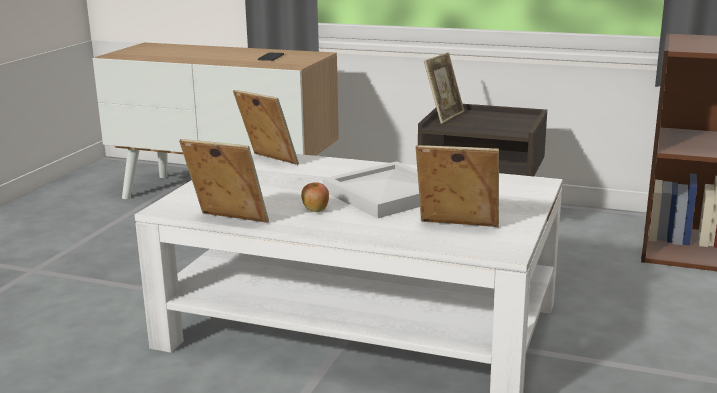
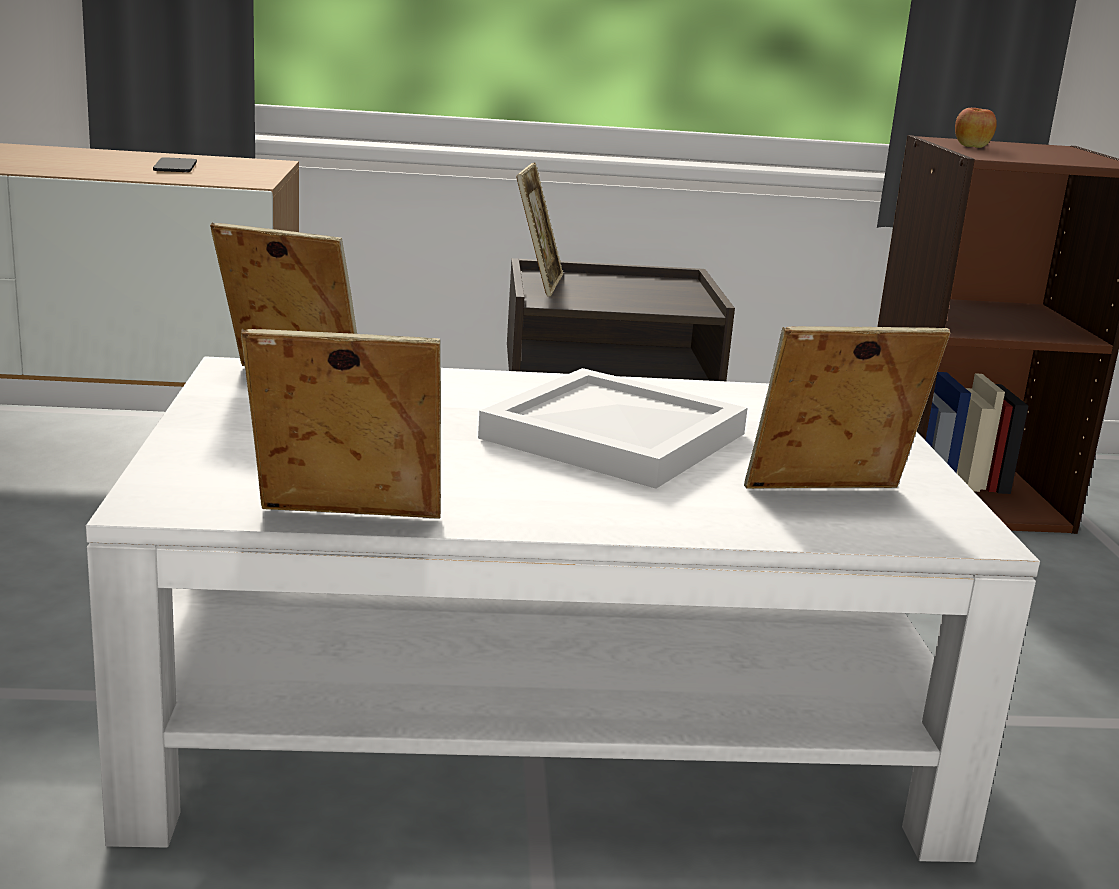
camera: 25 degrees left, 0 degrees up
(315, 210) = (510, 481): apple -> apple (972, 146)

